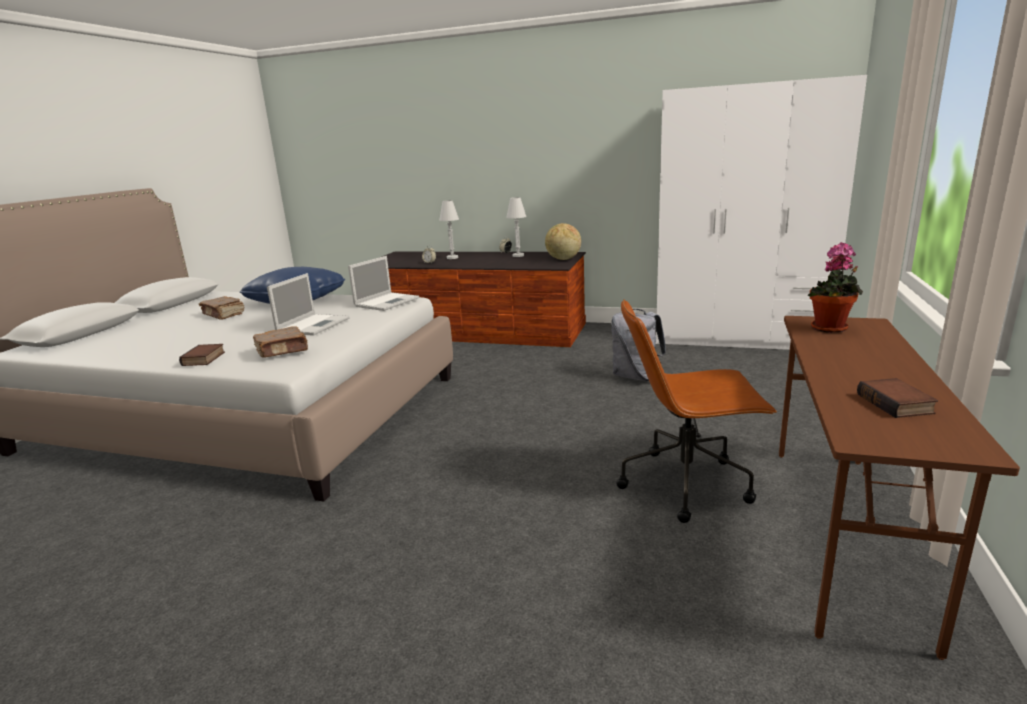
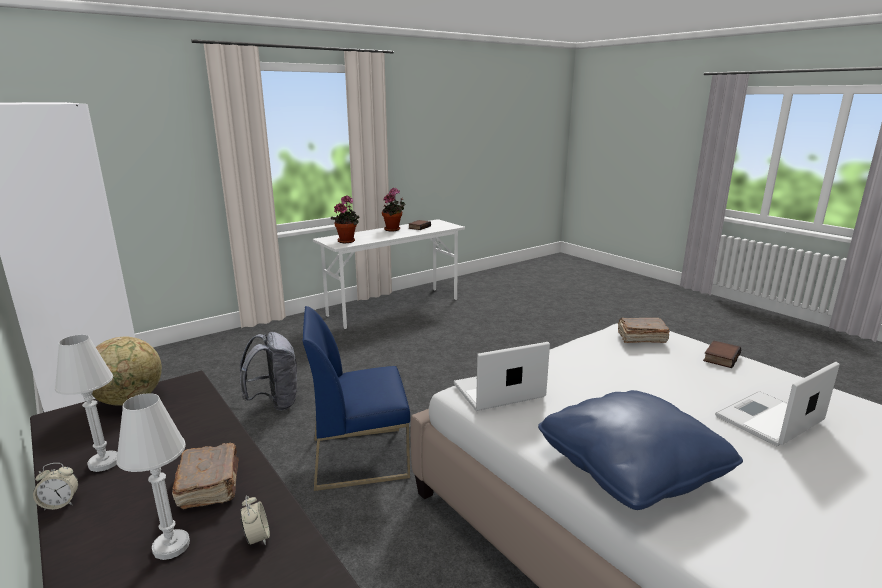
camera: 145 degrees left, 0 degrees up
(223, 314) = (761, 467): brown book -> brown book (210, 486)
(314, 325) = (607, 372): laptop -> laptop (768, 420)
(512, 378) = (360, 457): none -> blue chair
(687, 483) = (408, 335): brown office chair -> none
(843, 533) = (394, 307): brown desk -> white desk
(895, 376) = (393, 229): none -> potted plant

